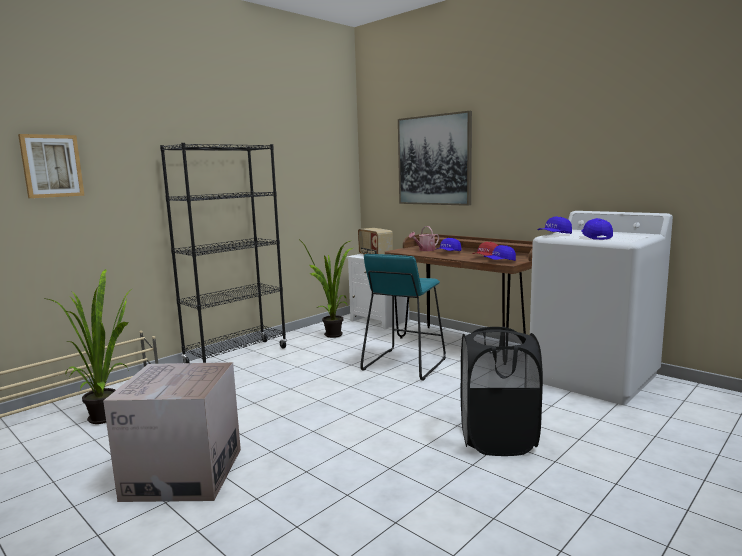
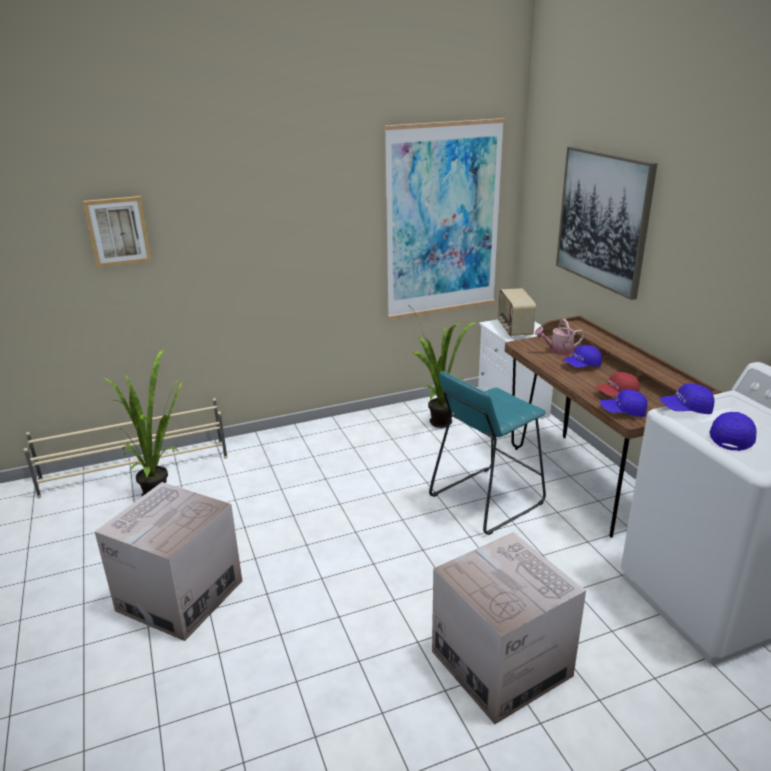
camera: 25 degrees right, 15 degrees up
(236, 356) = (318, 433): black bookcase -> none
(312, 180) = (443, 221): none -> picture
(497, 439) = (501, 663): black laundry basket -> cardboard box

